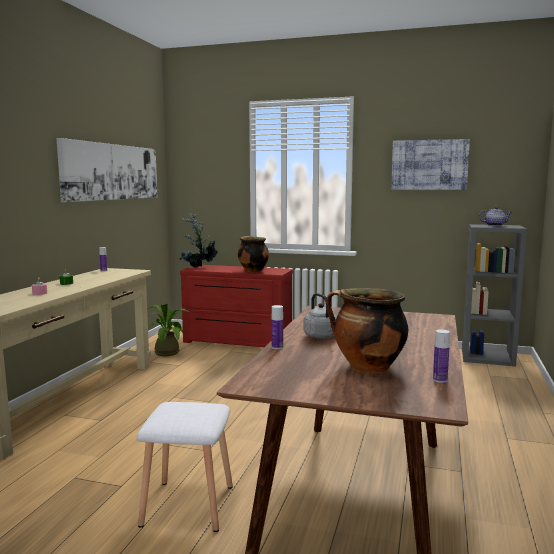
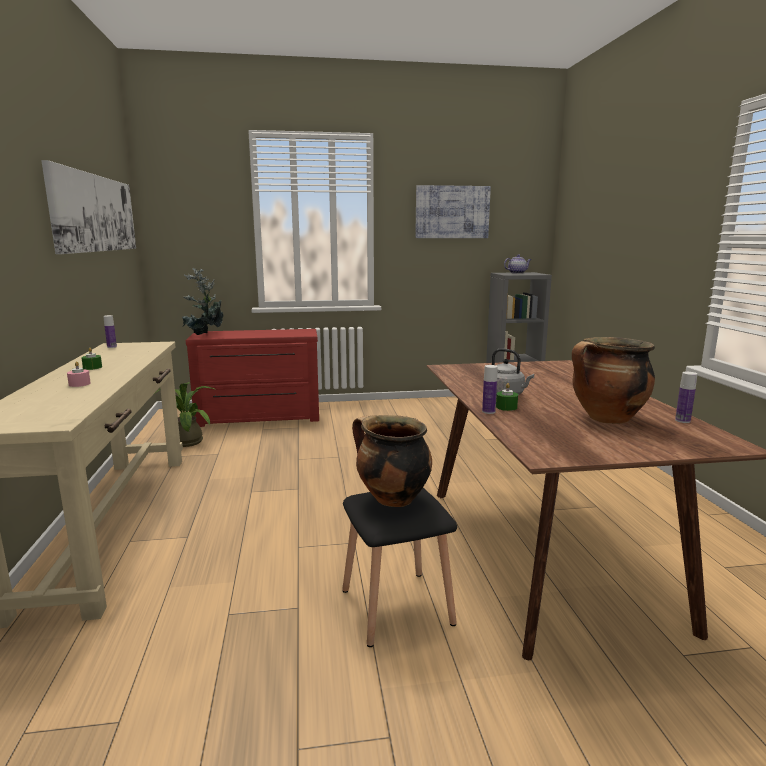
camera: 25 degrees left, 5 degrees up
(187, 504) = (395, 605): white stool -> black stool
(252, 271) = (277, 334): cooking pot -> cooking pot (391, 499)
(299, 346) = (506, 407): none -> green candle

